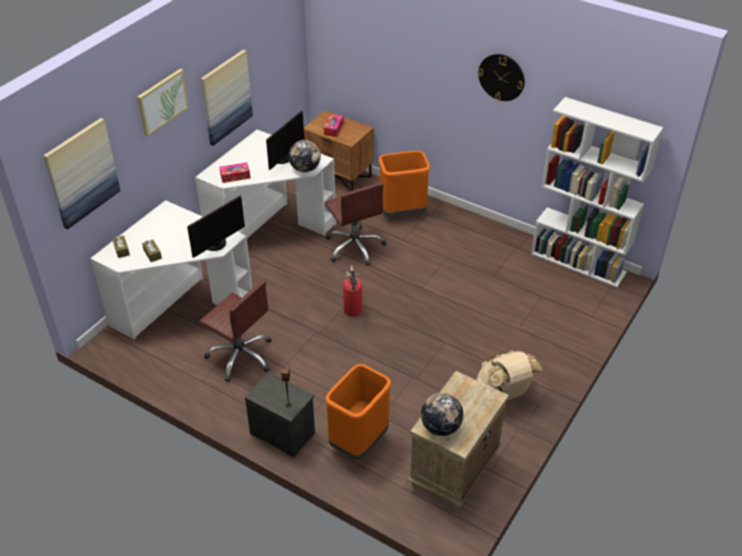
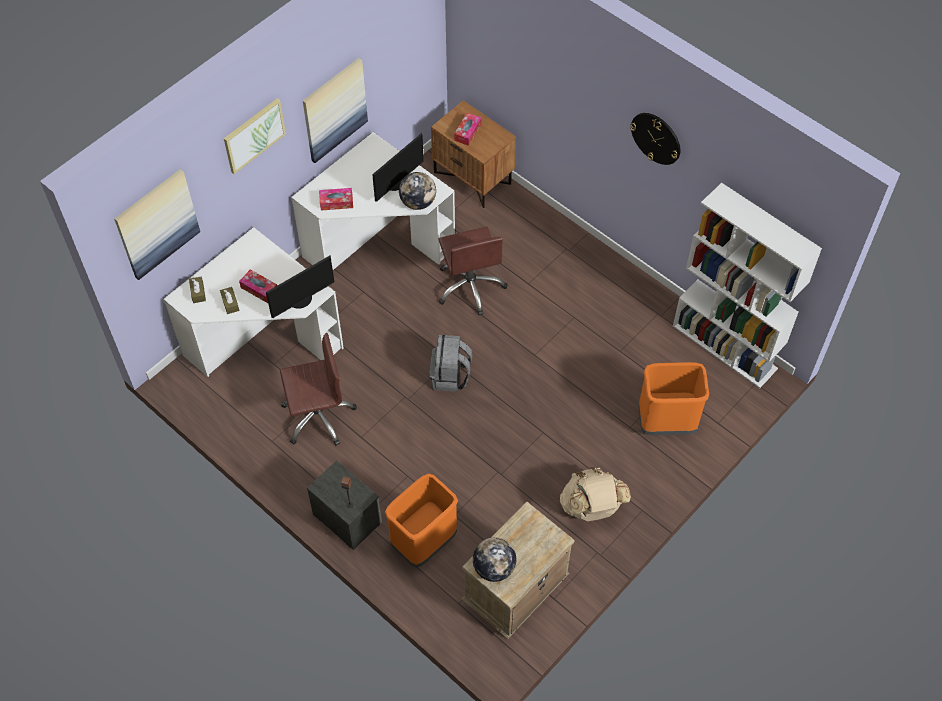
camera: 10 degrees right, 15 degrees up
(177, 241) = (259, 289): none -> tissue box
(241, 356) = (318, 416): brown office chair -> brown office chair turned 60 degrees counterclockwise
(353, 312) = (450, 376): fire extinguisher -> grey backpack
(402, 213) = (536, 244): orange trash can -> orange trash can (666, 423)

